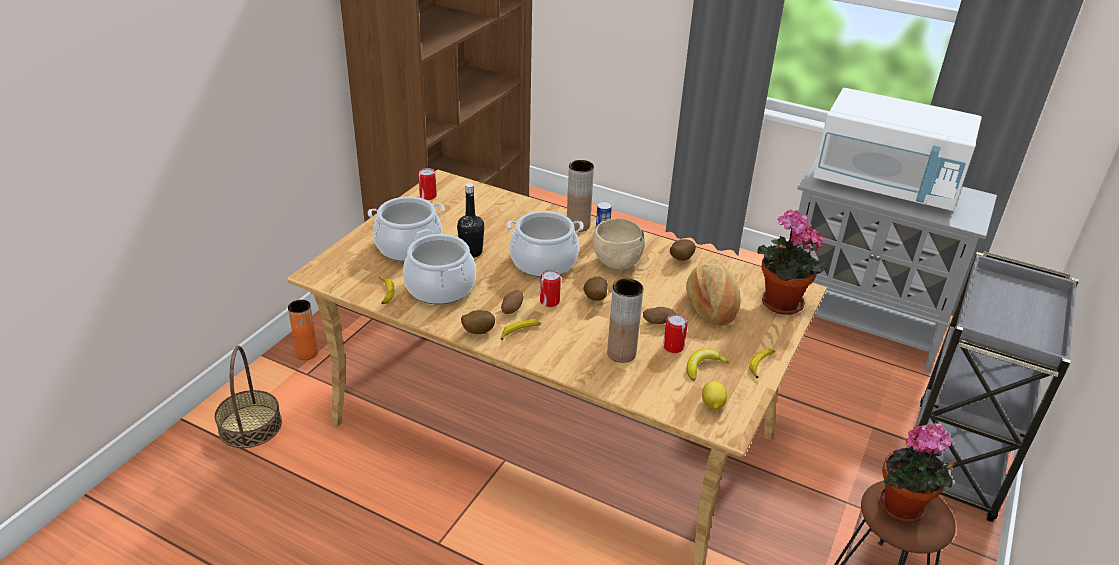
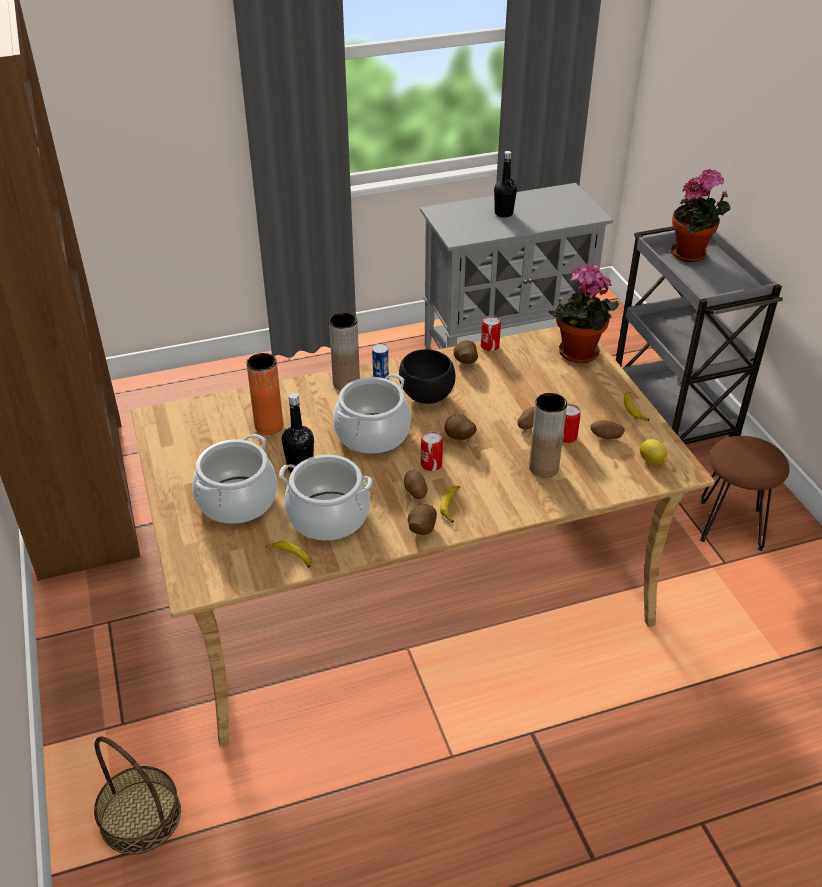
camera: 45 degrees left, 5 degrees up
(307, 353) = (91, 705): orange vase -> orange vase (269, 426)
(428, 196) = (170, 441): can -> can (489, 346)
(616, 263) = (427, 397): beige bowl -> black bowl
(703, 367) = (605, 438): banana -> potato
(711, 306) = (541, 386): bread -> none
(885, 185) = (503, 213): white microwave -> black bottle
(903, 509) = (749, 459): potted plant -> potted plant (691, 255)

